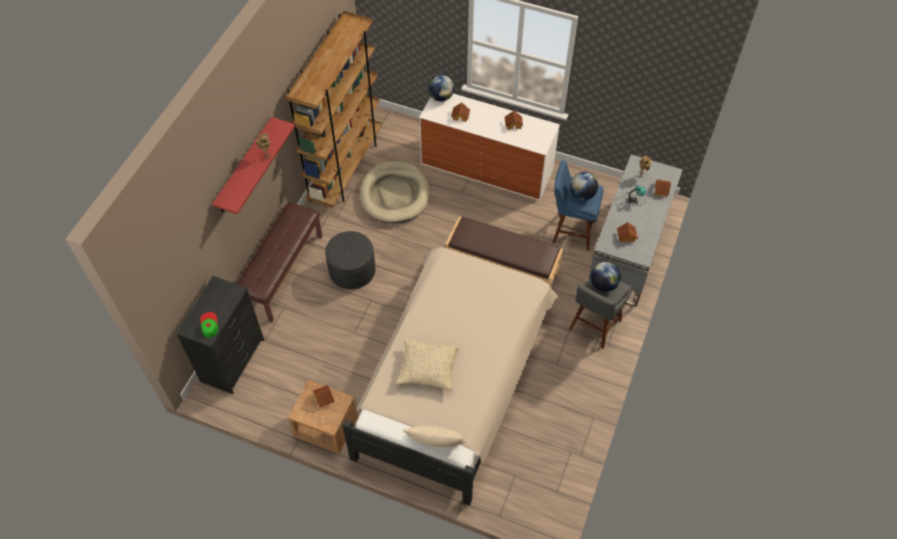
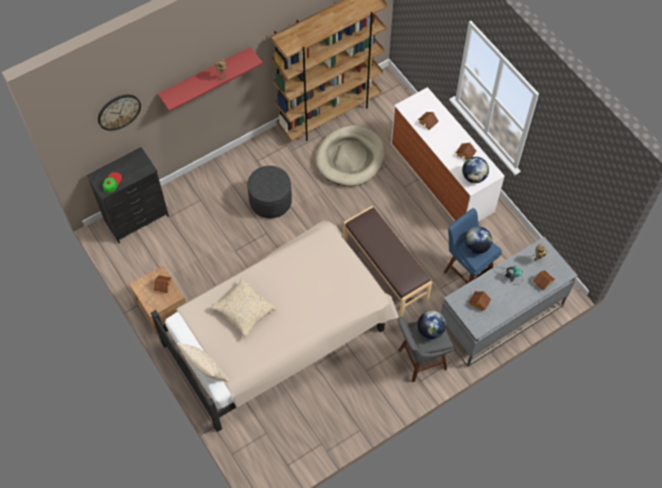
camera: 35 degrees right, 5 degrees up
(185, 241) = (119, 111): none -> wall clock
(283, 272) = (219, 172): brown bench -> none
(441, 97) = (425, 97): globe -> globe (474, 177)

